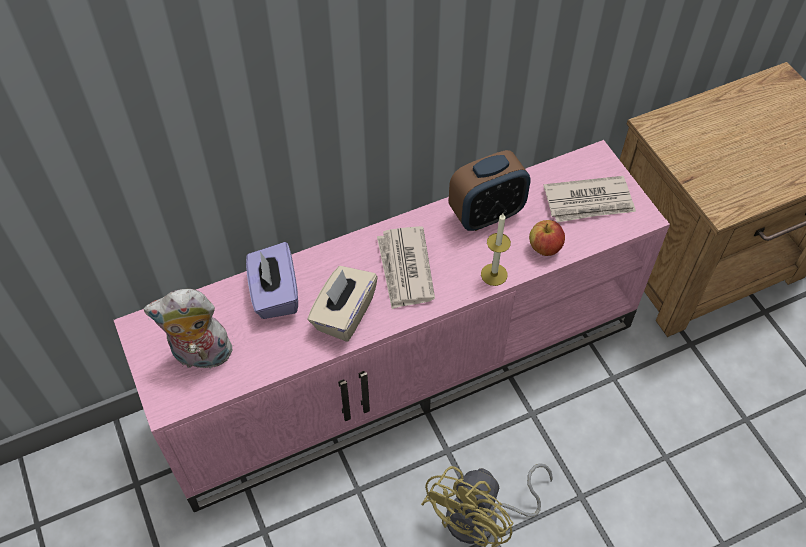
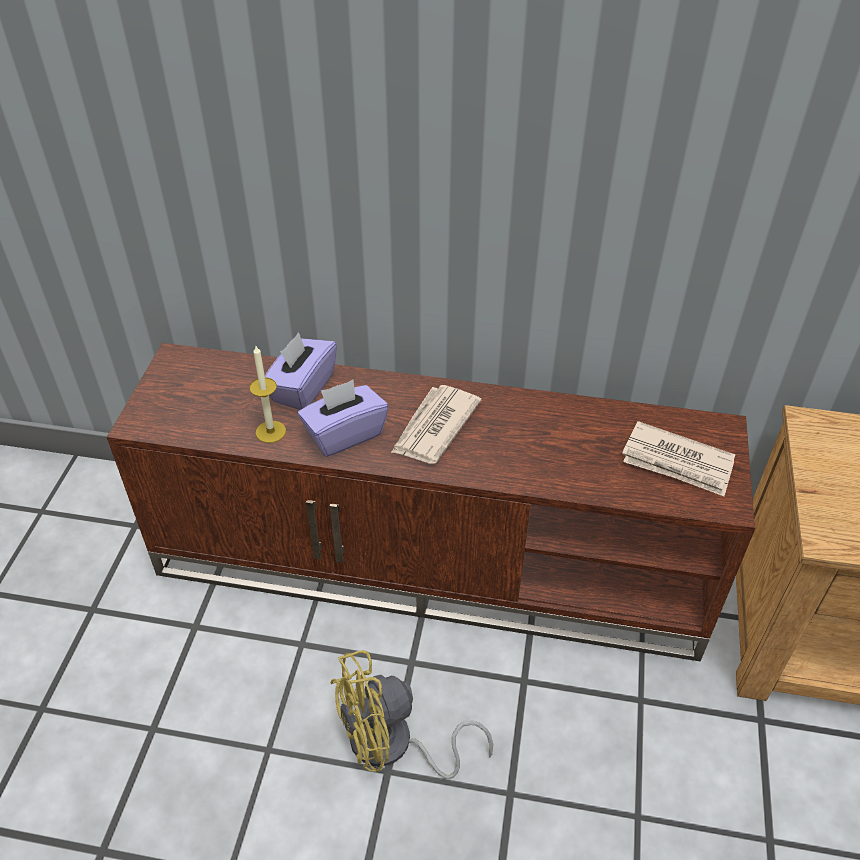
camera: 35 degrees right, 10 degrees down
(200, 356) = (197, 403): plush toy -> none
(344, 314) = (344, 434): beige tissue box -> purple tissue box
(403, 366) = (433, 563): pink tv stand -> brown tv stand
(486, 214) = (557, 421): alarm clock -> none
(494, 274) = (516, 475): candle -> candle (270, 431)
(545, 248) = (591, 479): apple -> none

